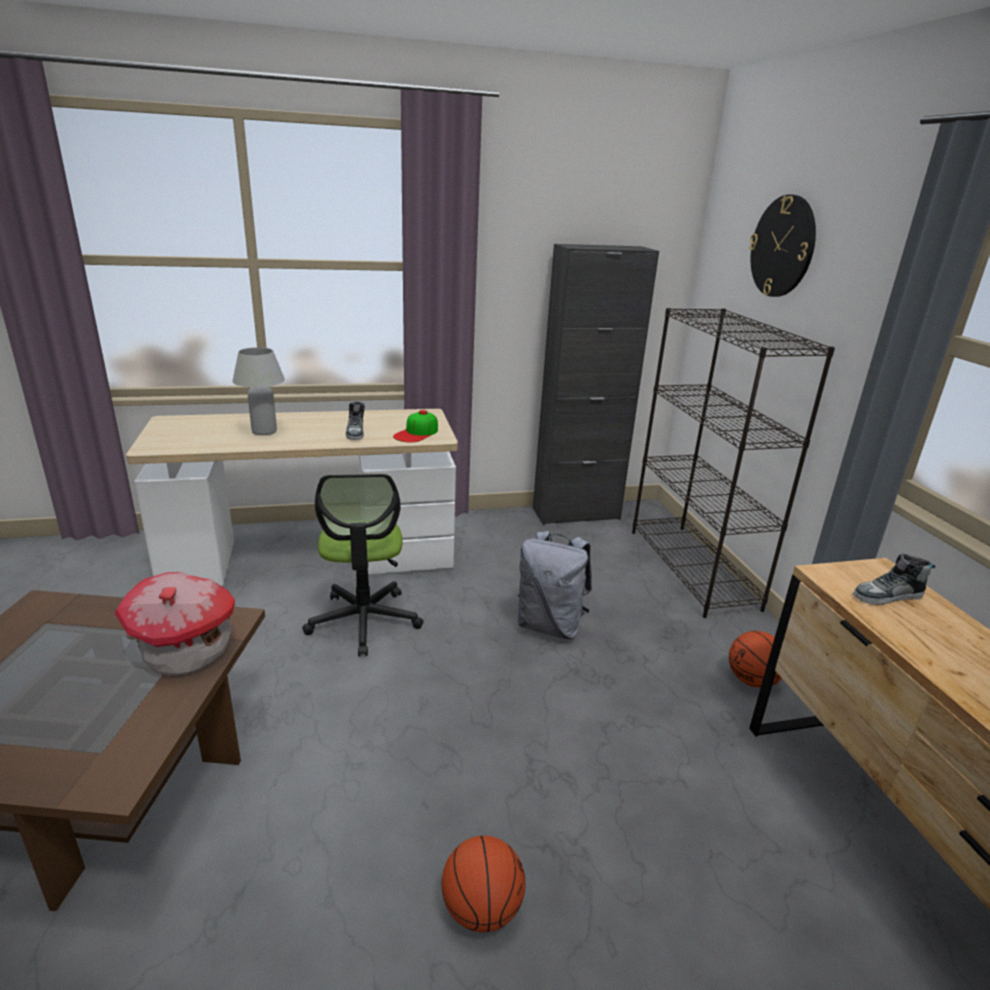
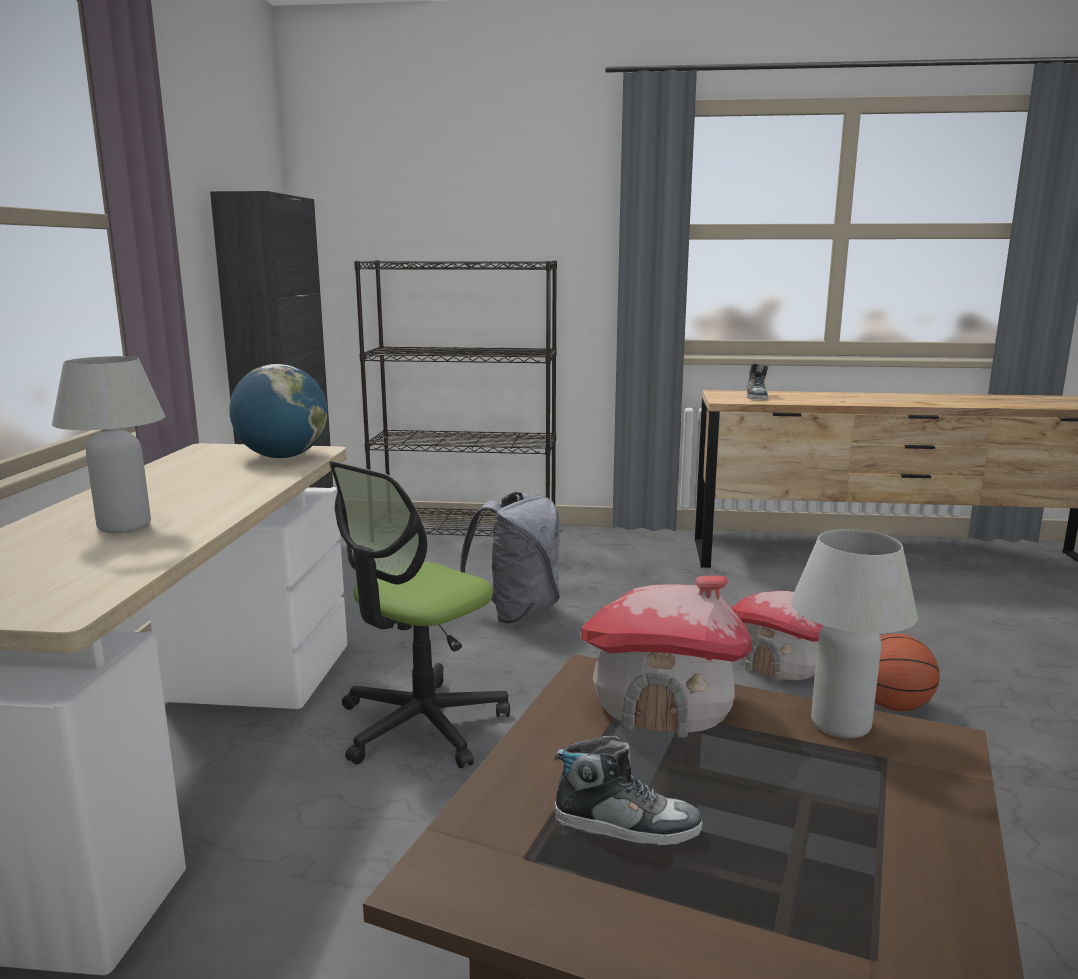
camera: 70 degrees left, 10 degrees down
(150, 731) = (840, 724): none -> white table lamp
(356, 432) = (229, 480): shoe -> shoe (626, 824)
(364, 621) = (421, 725): office chair -> office chair turned 120 degrees clockwise
(416, 433) = (282, 457): cap -> globe
(535, 807) = (780, 664): none -> toy house
(752, 680) = (644, 552): basketball -> none
(782, 246) = (445, 185): wall clock -> none

